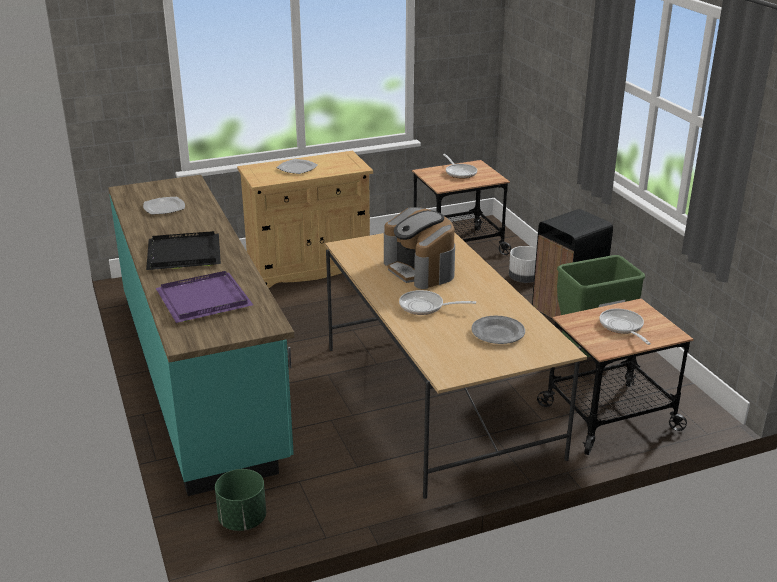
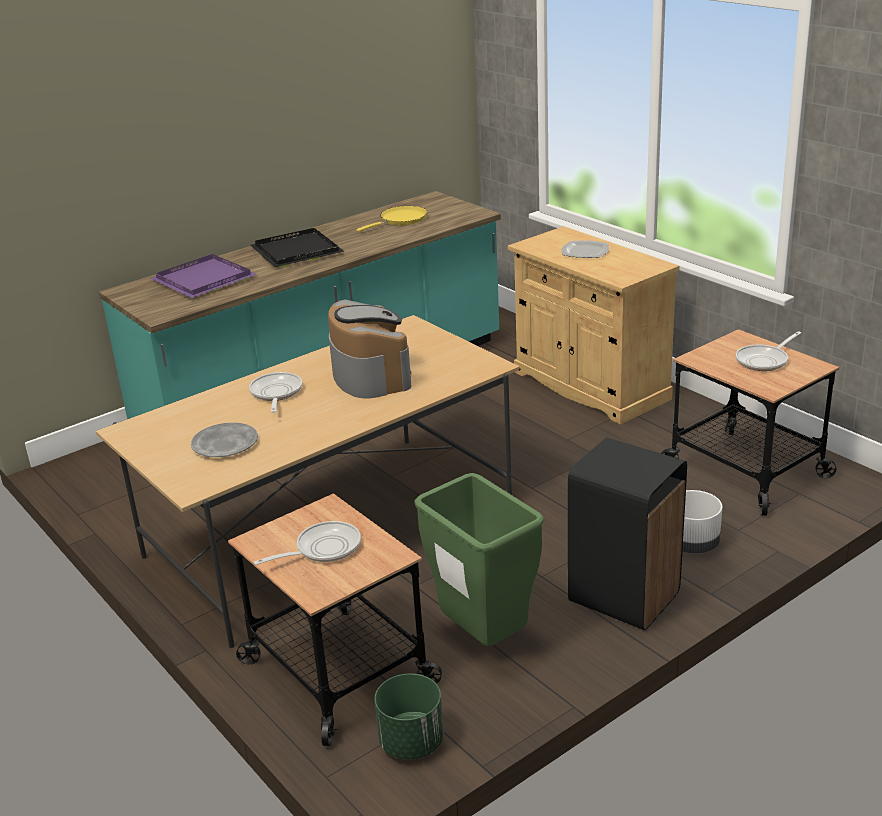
camera: 75 degrees right, 0 degrees up
(164, 207) = (401, 220): plate -> yellow frying pan
(242, 519) = (100, 467): green planter -> green planter (411, 742)
(420, 269) = (370, 375): coffee machine -> coffee machine turned 120 degrees clockwise

